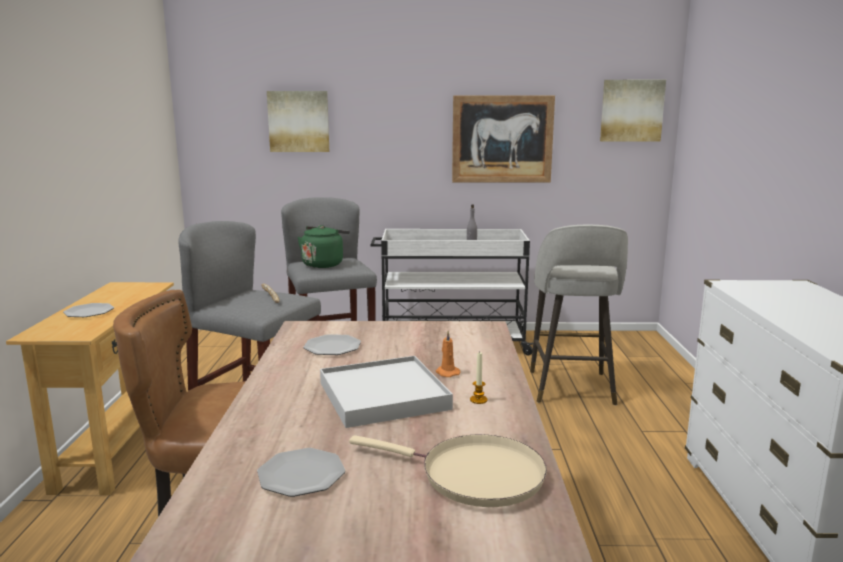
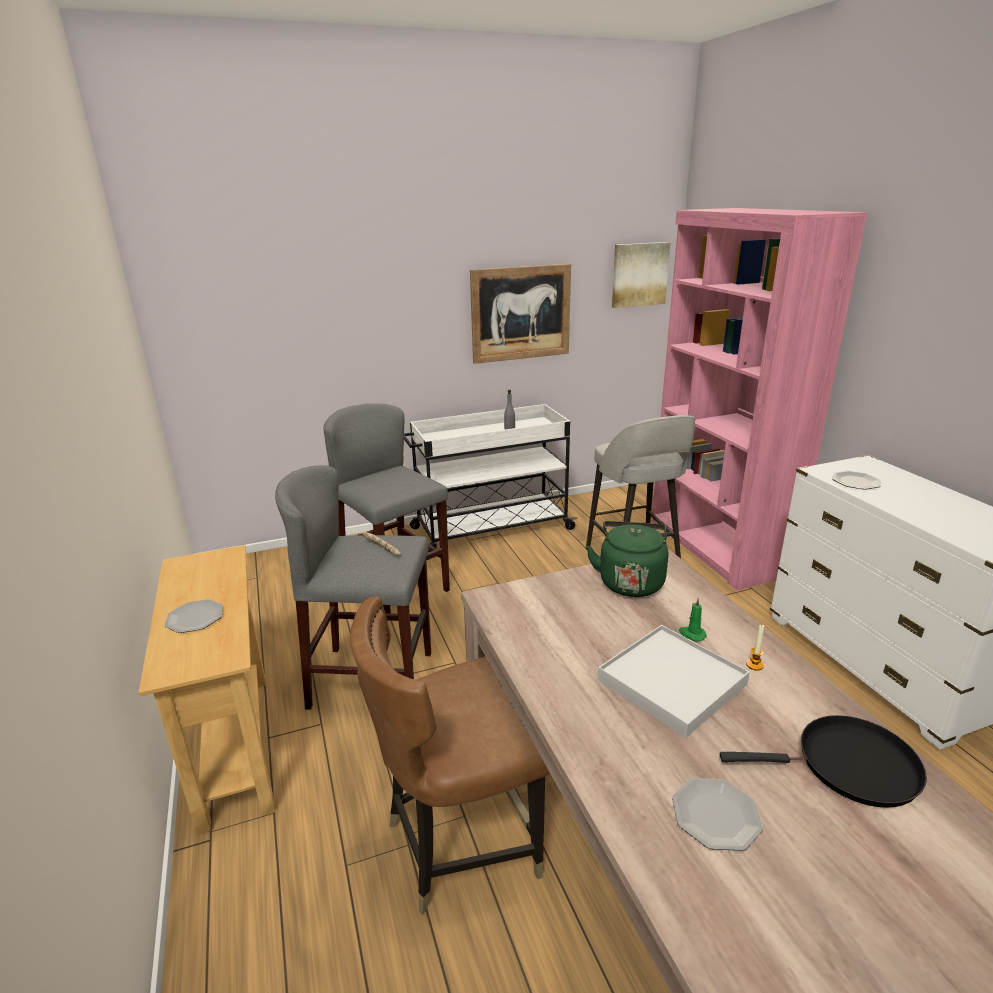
camera: 20 degrees left, 10 degrees up
(299, 121) = (299, 311): picture -> none
(324, 264) = (385, 483): green kettle -> green kettle (630, 581)
(333, 347) = (553, 623): plate -> plate (856, 482)
(446, 373) = (692, 634): orange candle -> green candle
(474, 475) = (849, 766): beige frying pan -> black frying pan
(673, 391) = (716, 546): none -> pink bookcase

